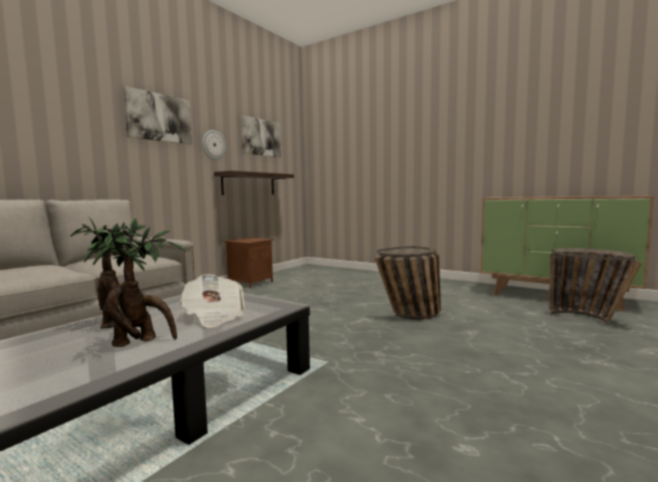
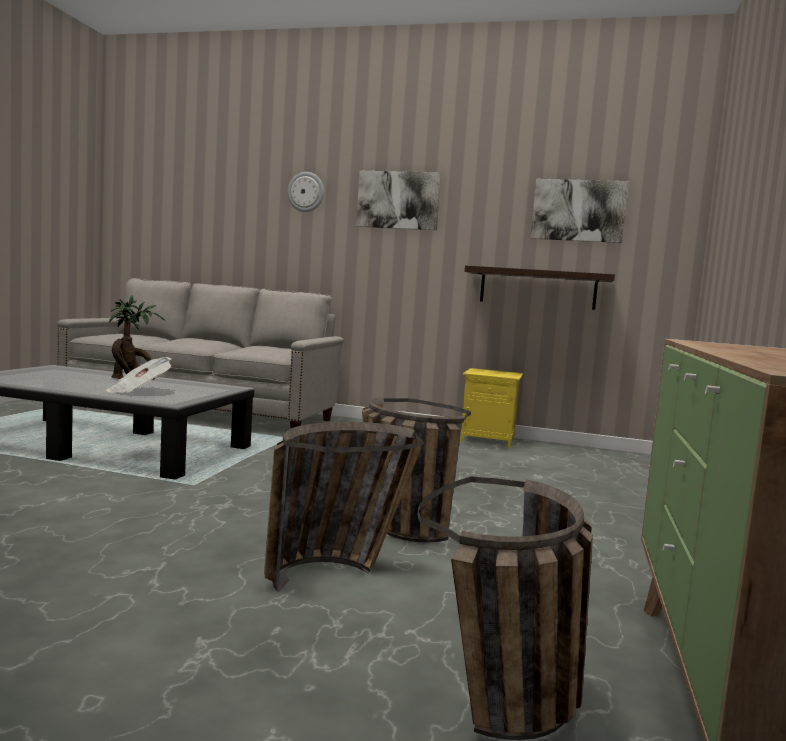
camera: 70 degrees right, 0 degrees up
(141, 342) = (79, 384): potted plant -> none
(213, 145) = (476, 229): wall clock -> wall clock (306, 192)
(250, 283) = (489, 440): brown nightstand -> yellow nightstand
(483, 332) = (337, 571): none -> basket

